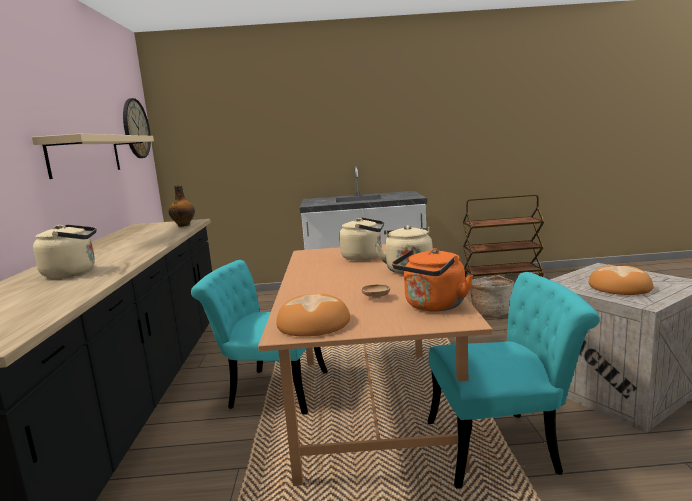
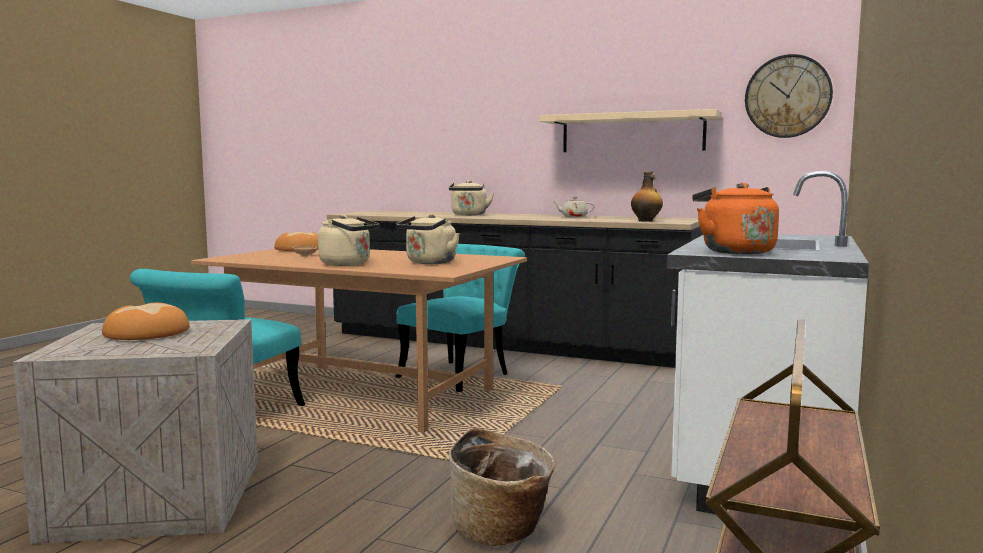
camera: 115 degrees right, 5 degrees down
(126, 242) = (573, 217): none -> beige teapot
(433, 306) = (252, 258): orange kettle -> orange kettle (734, 251)

